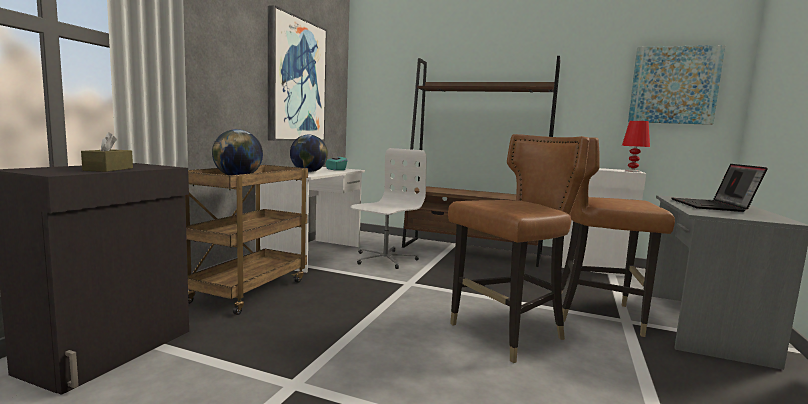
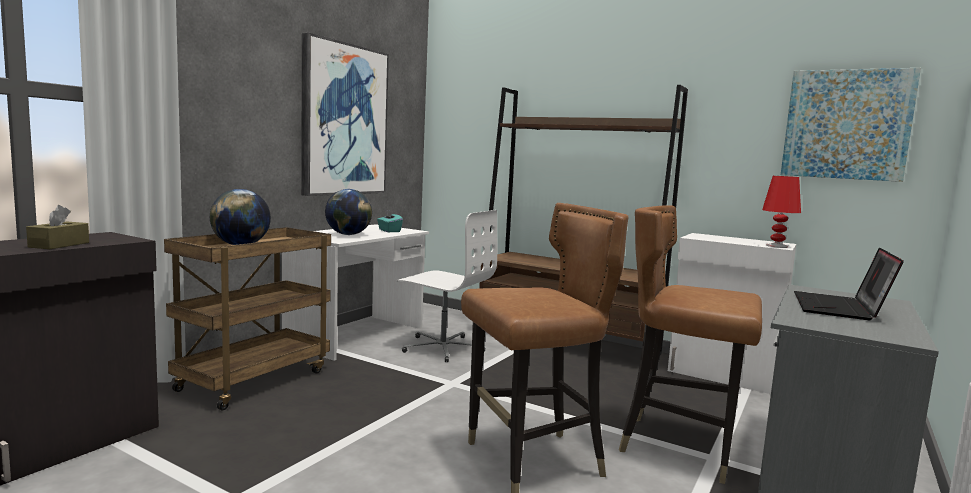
camera: 10 degrees right, 0 degrees up
(384, 259) = (443, 347): white office chair -> white office chair turned 75 degrees clockwise

